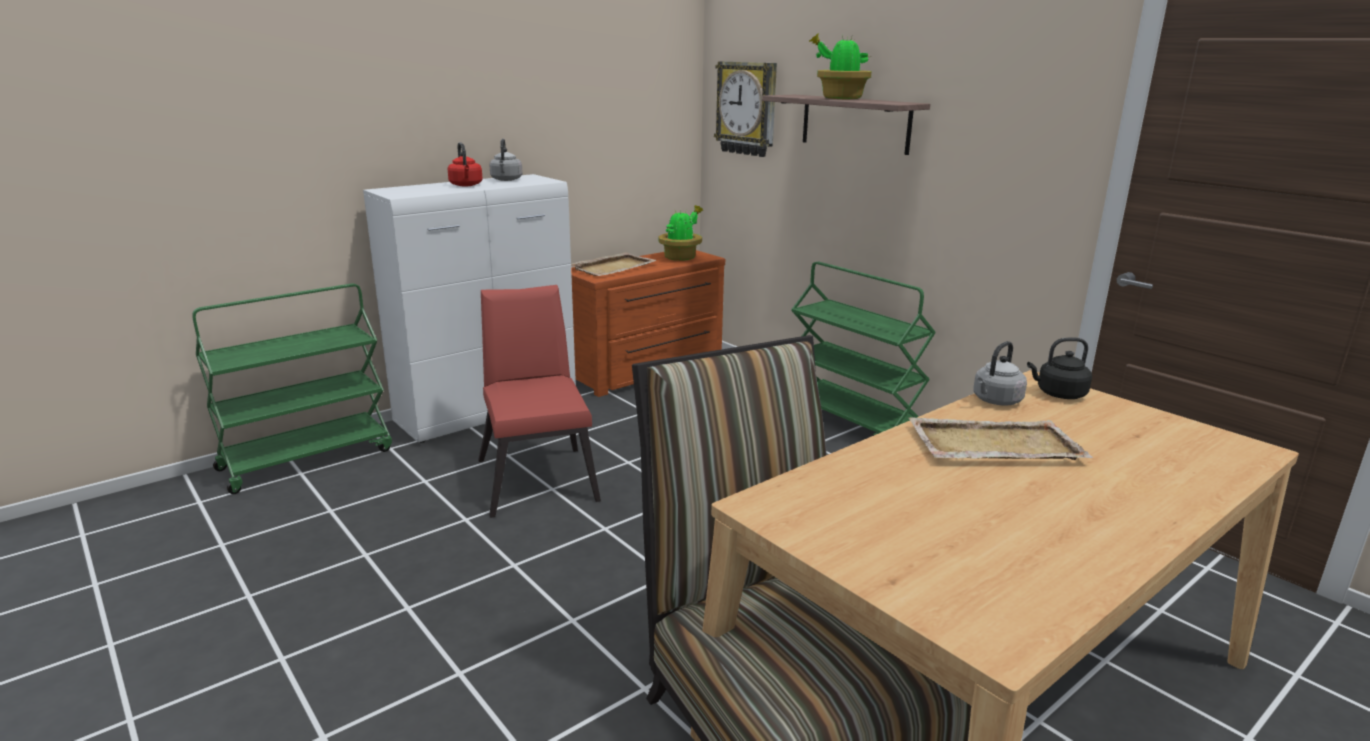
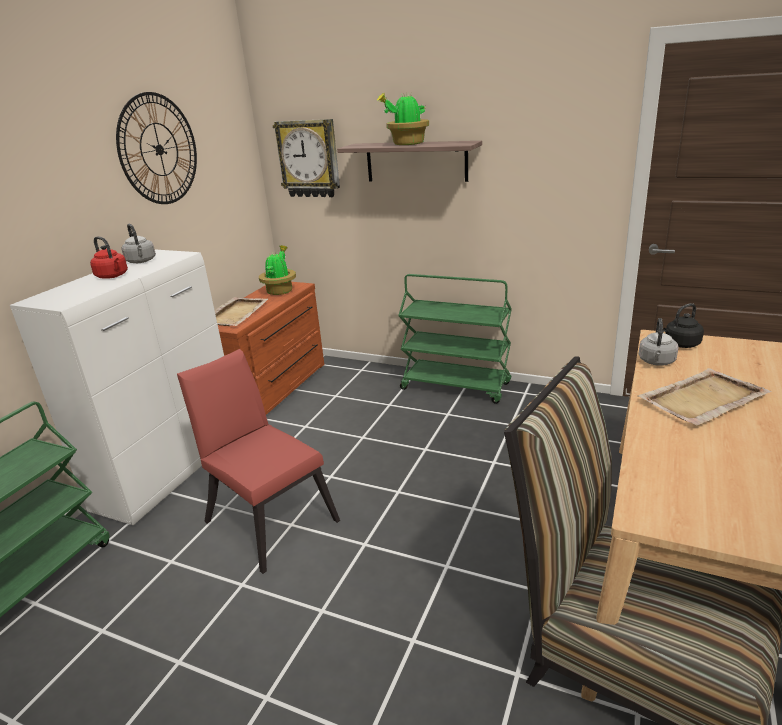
camera: 25 degrees left, 5 degrees up
(566, 72) = (159, 149): none -> wall clock

